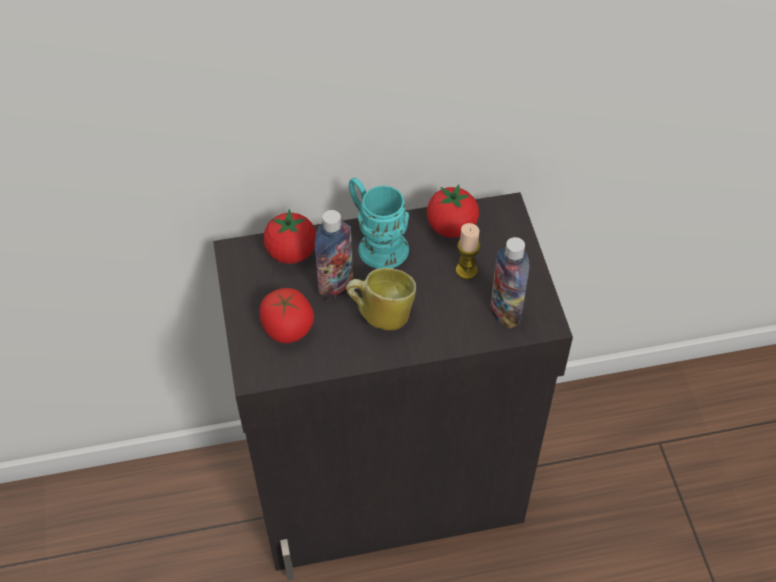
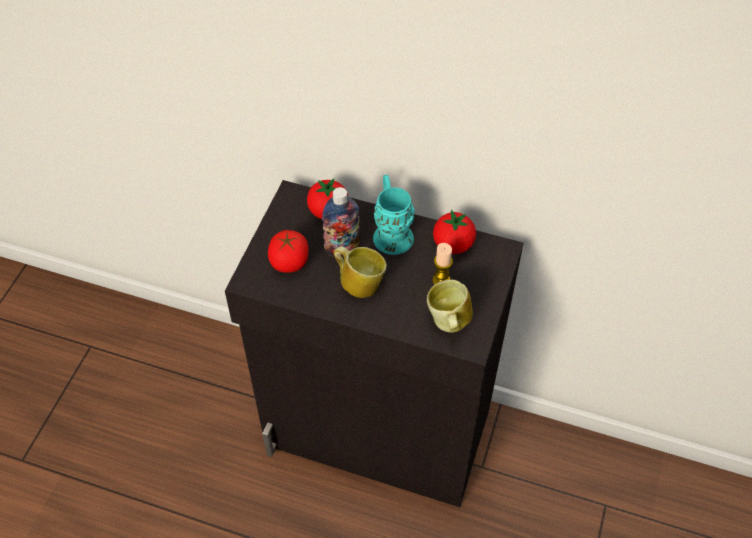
camera: 30 degrees right, 0 degrees up
(505, 312) = (448, 323): bottle -> mug

